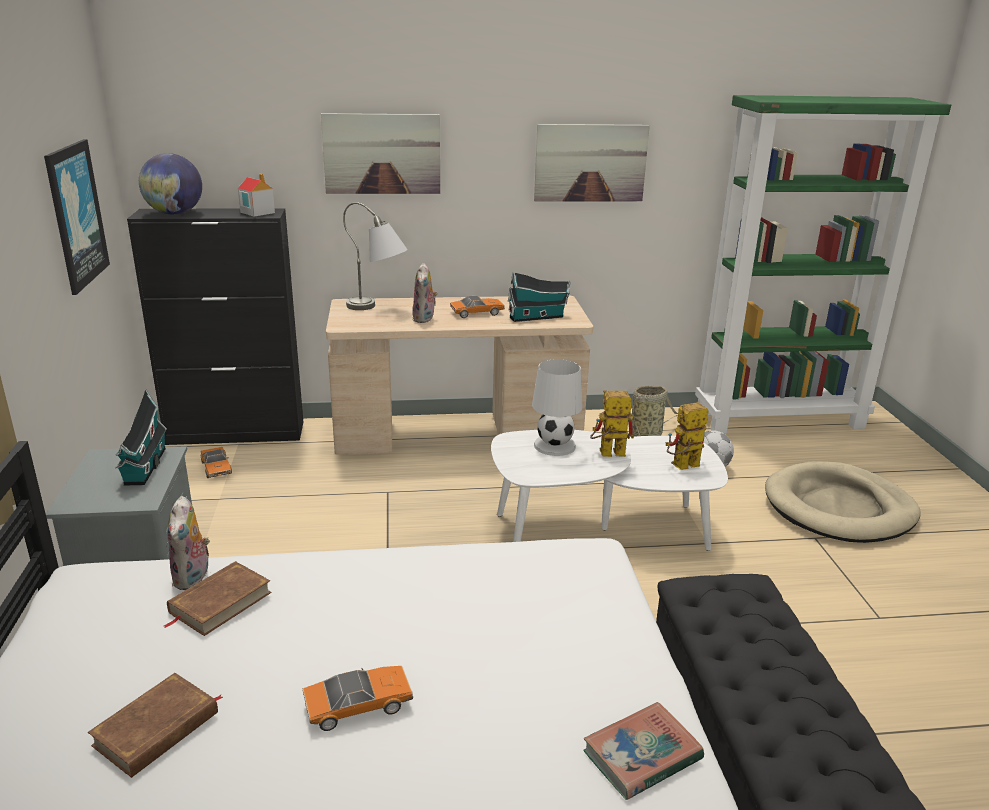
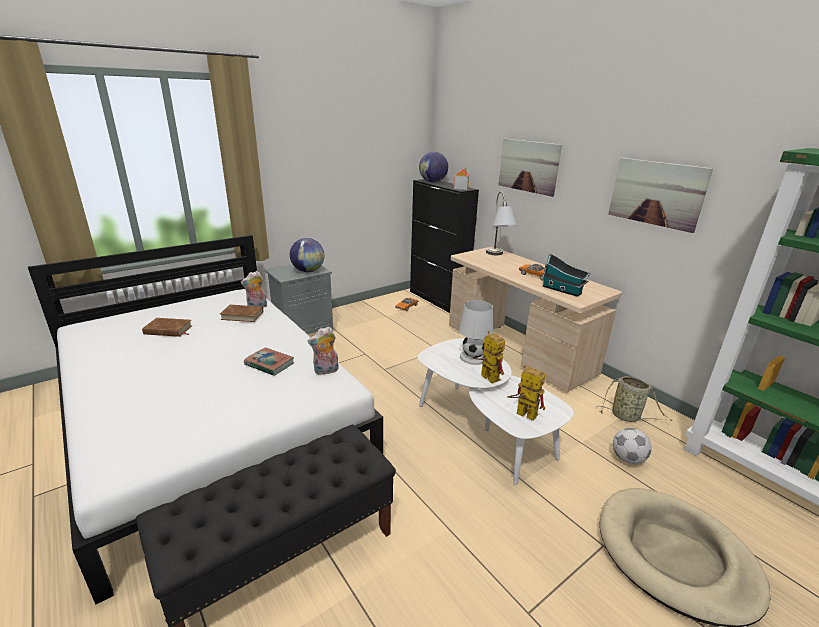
camera: 60 degrees right, 0 degrees up
(75, 215) = (373, 170): picture -> none
(144, 468) = (308, 271): toy house -> globe
(358, 705) = (191, 360): toy car -> none
(425, 319) = (503, 267): plush toy -> plush toy (326, 371)
(642, 755) = (178, 440): book -> book (269, 364)

